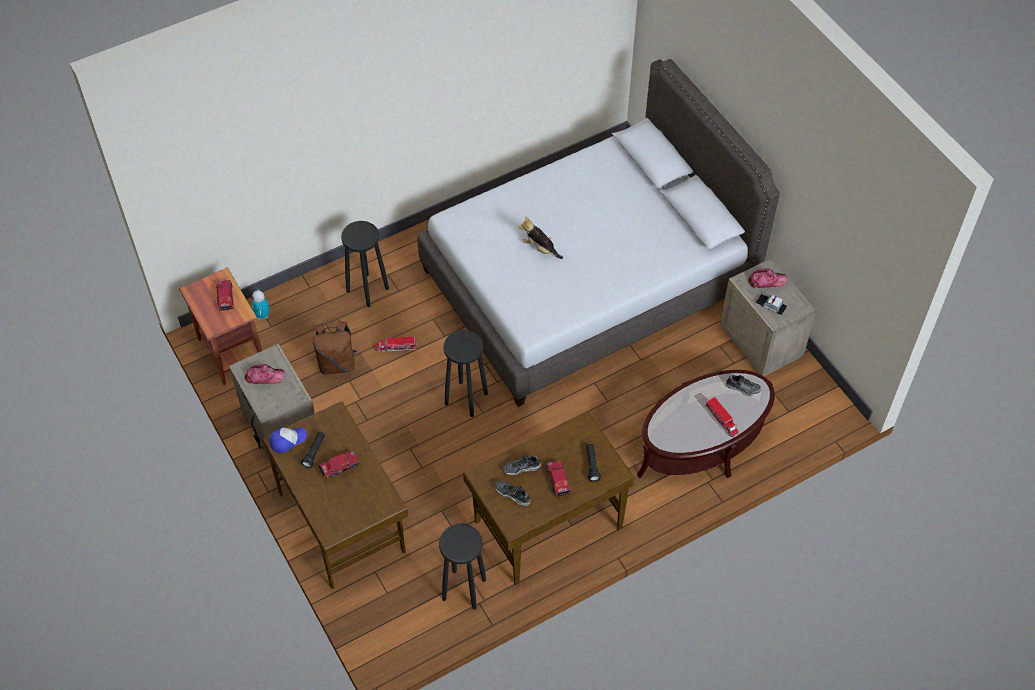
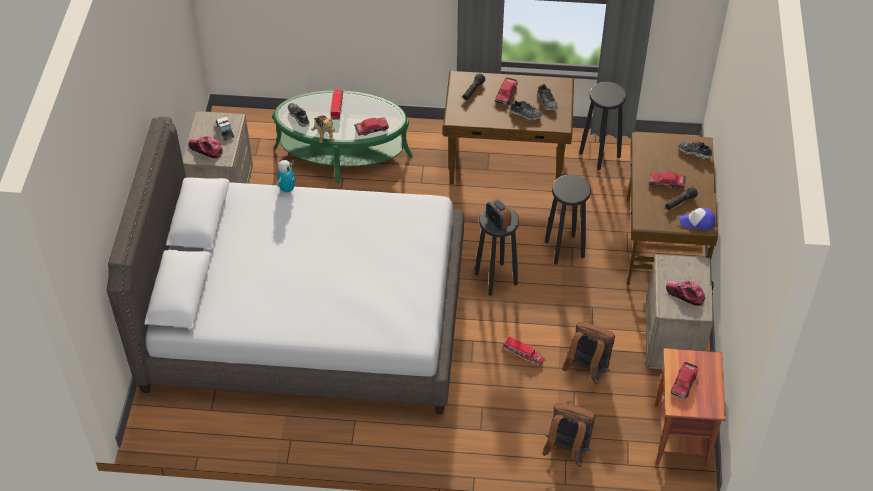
camera: 145 degrees left, 5 degrees down
(262, 315) = (630, 457): toy robot -> toy robot (287, 189)
(313, 295) = (567, 450): none -> brown backpack
(331, 518) = (694, 152): none -> shoe
(368, 290) = (511, 424): black stool -> black stool (564, 249)
(461, 341) = (497, 223): none -> alarm clock
(540, 248) = (361, 268): plush toy -> plush toy (324, 134)
(668, 414) = (371, 129): none -> toy car
(702, 442) = (343, 152): brown coffee table -> green coffee table

